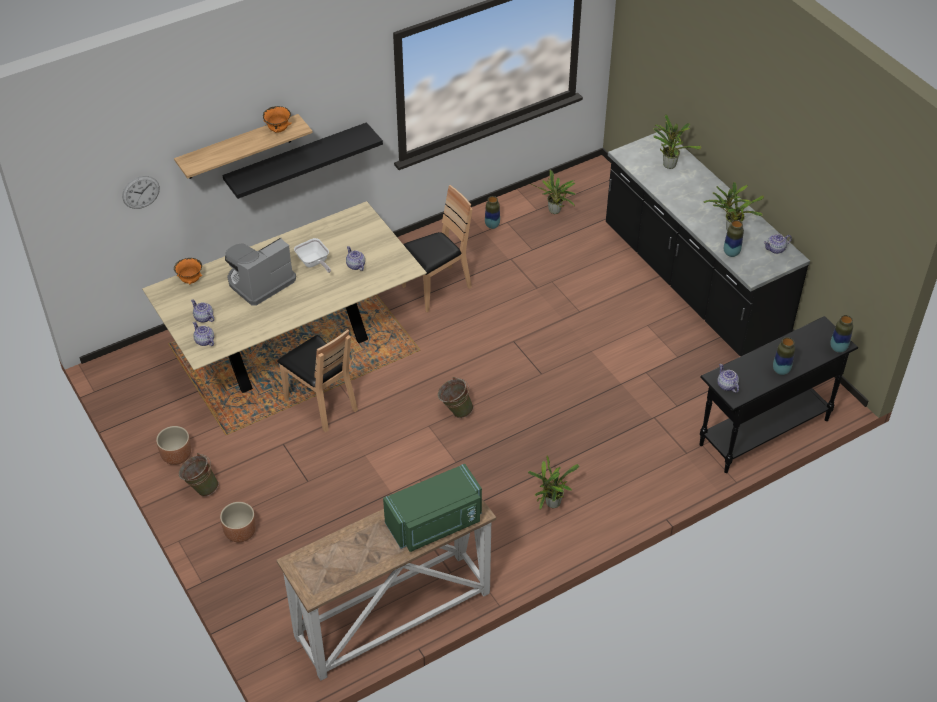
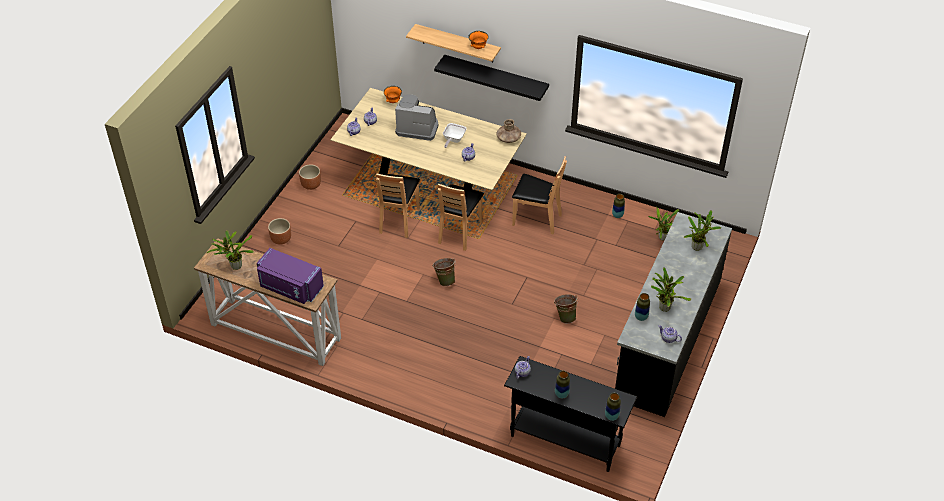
camera: 55 degrees right, 0 degrees up
(141, 192) = (392, 31): wall clock -> none
(201, 488) = (297, 206): green bucket -> green bucket (565, 316)
(360, 219) = (508, 138): none -> brown vase
(393, 360) = (459, 232): none -> brown chair
(435, 524) = (290, 287): green microwave -> purple microwave
(551, 504) = (411, 361): potted plant -> potted plant (235, 266)

